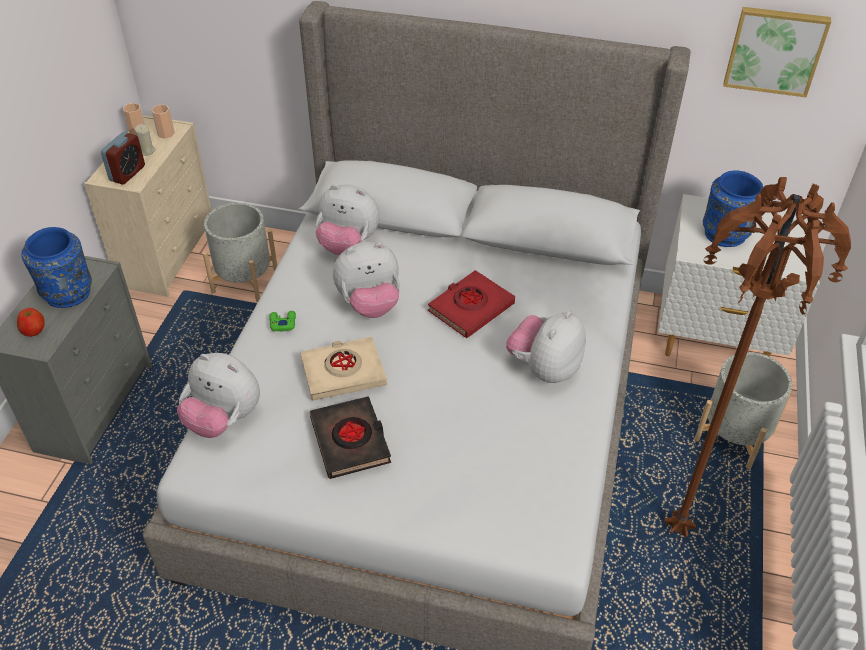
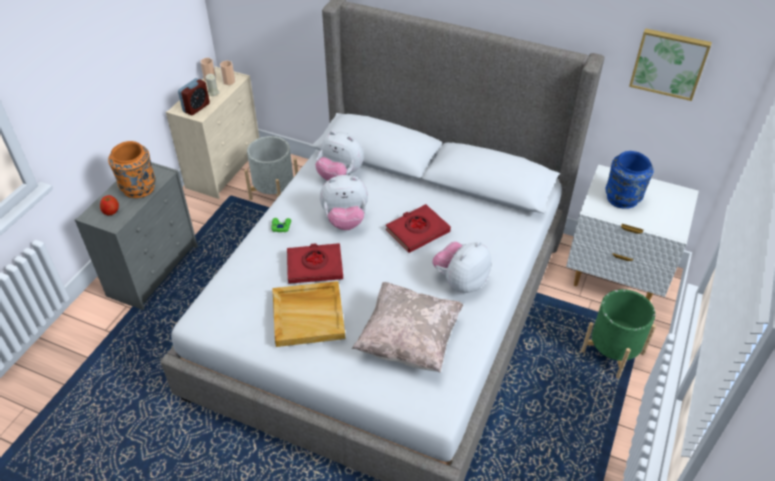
camera: 10 degrees right, 0 degrees up
(68, 294) = (139, 189): blue vase -> orange vase
(223, 419) = (225, 288): plush toy -> none
(343, 372) = (315, 266): beige book -> red book
(351, 441) = (309, 315): black book -> beige tray
(495, 458) = (409, 341): none -> beige pillow
(681, 529) = (554, 415): brown floor lamp -> none
(734, 436) = (612, 352): grey planter -> green planter

